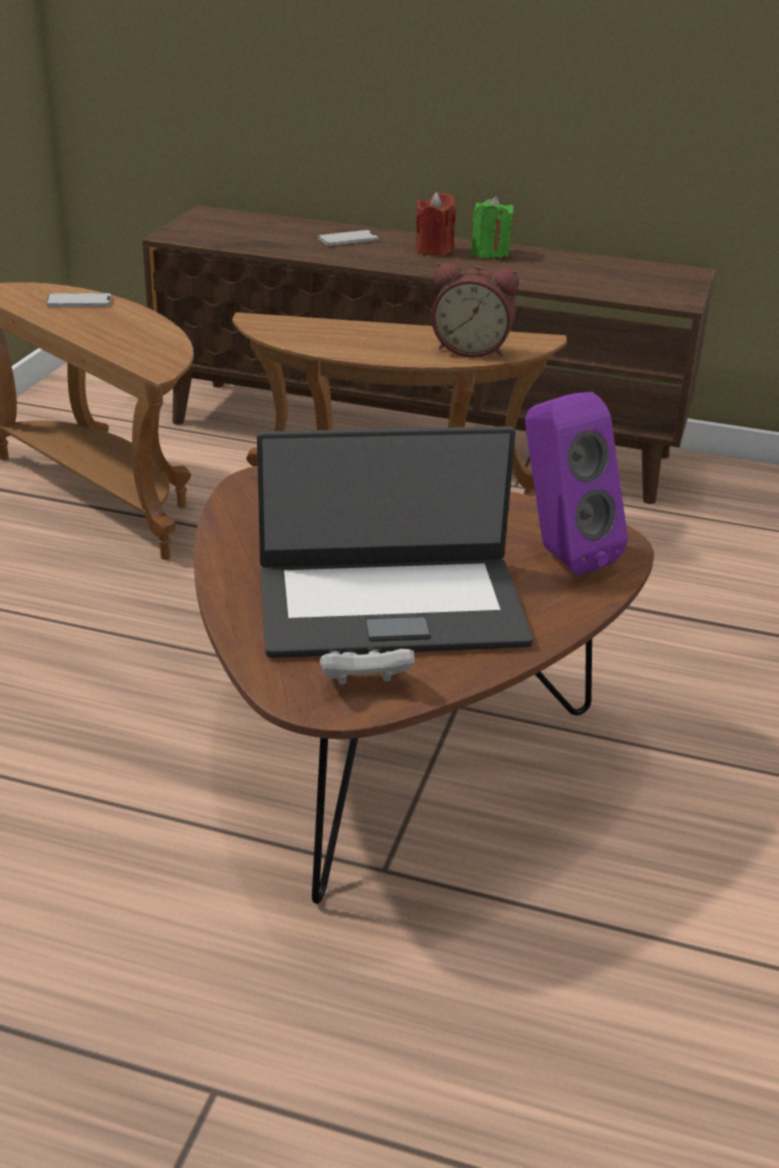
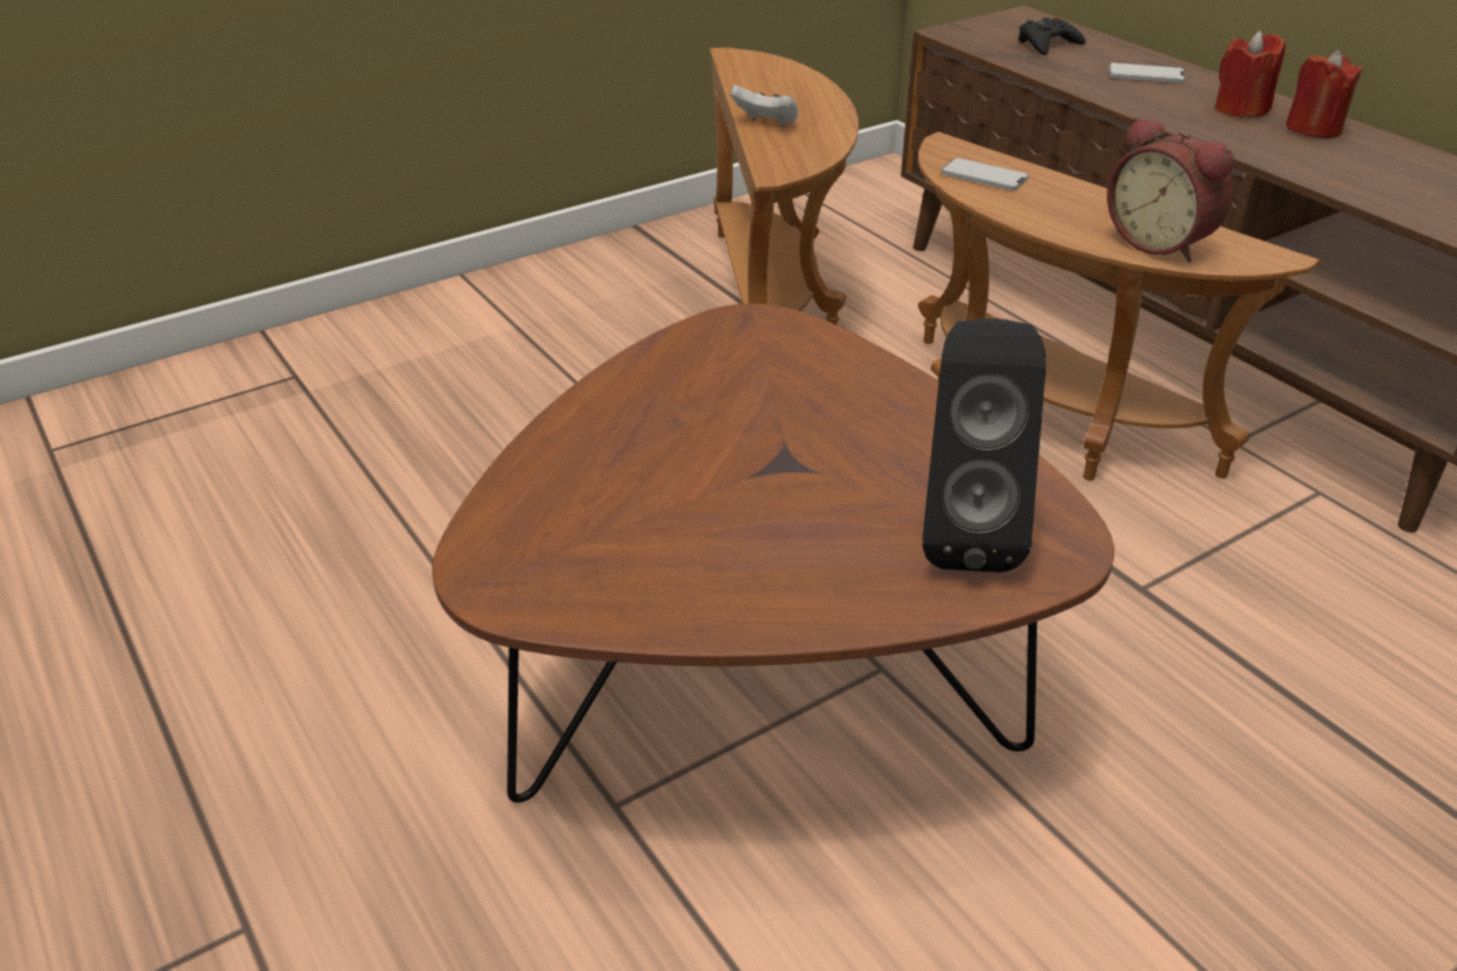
camera: 40 degrees right, 5 degrees up
(79, 302) = (794, 84): phone -> phone (984, 176)
(254, 230) = (1048, 44): none -> black game controller
(364, 684) = (552, 585): white game controller -> white game controller (766, 123)
(390, 605) = (693, 510): laptop -> none
(490, 253) = (1313, 129): green candle -> red candle
(560, 555) = (965, 534): purple speaker -> black speaker

